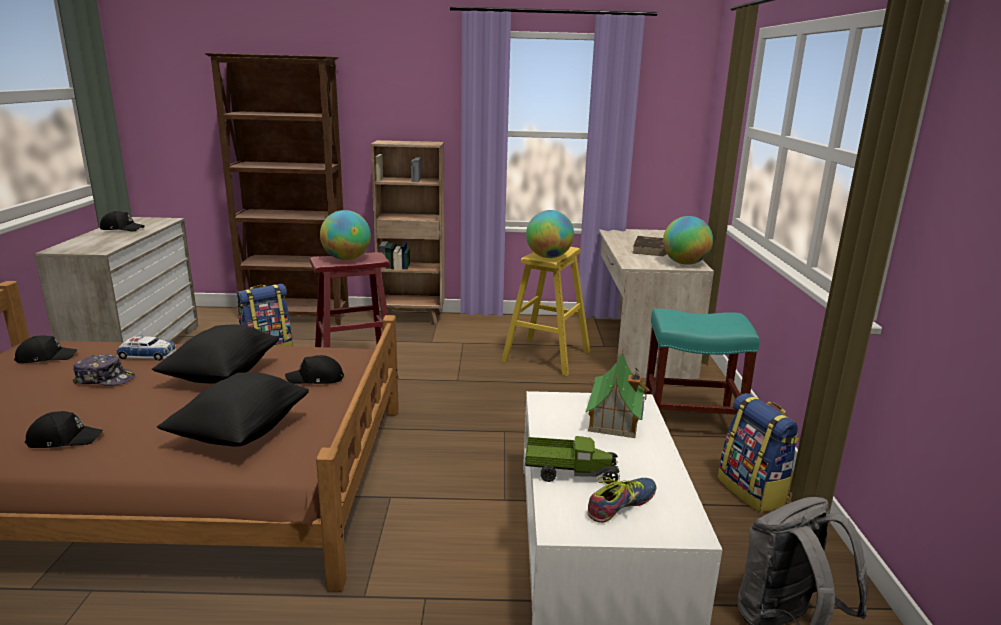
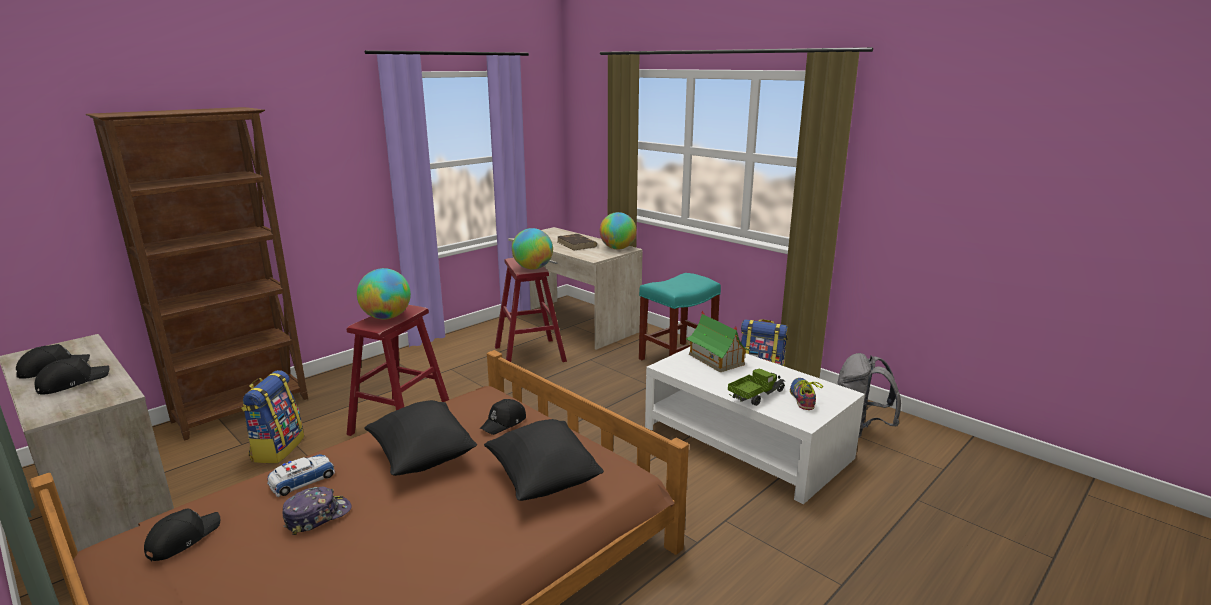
camera: 45 degrees left, 0 degrees up
(64, 439) = (417, 566): black cap -> black cap (72, 382)
(412, 319) = (369, 367): brown bookcase -> none
(546, 356) = (529, 354): yellow stool -> red stool

